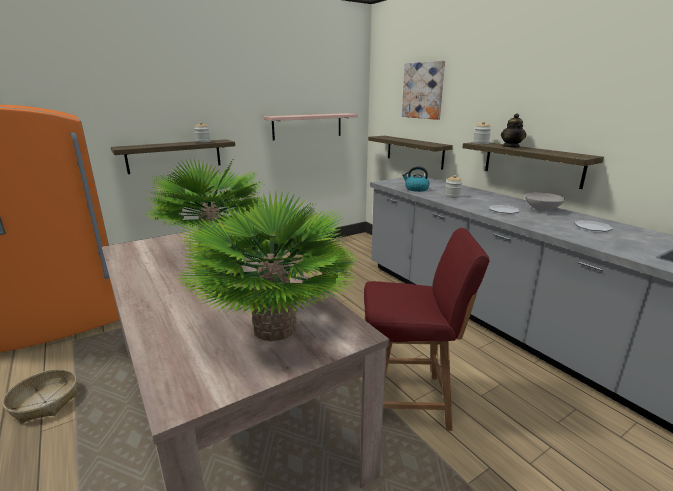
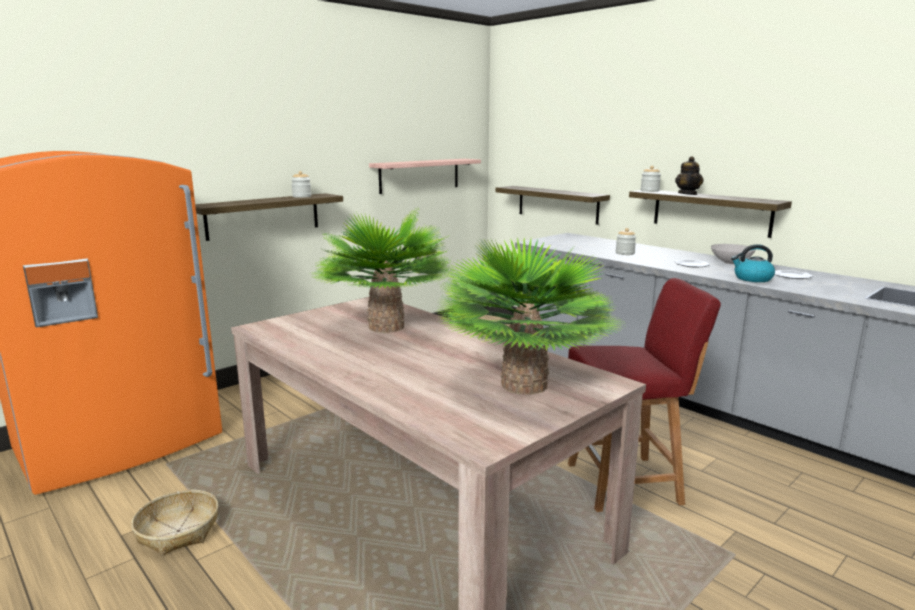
camera: 10 degrees left, 5 degrees down
(416, 189) = (577, 248): kettle -> kettle (752, 279)
(423, 90) = (567, 130): picture -> none

